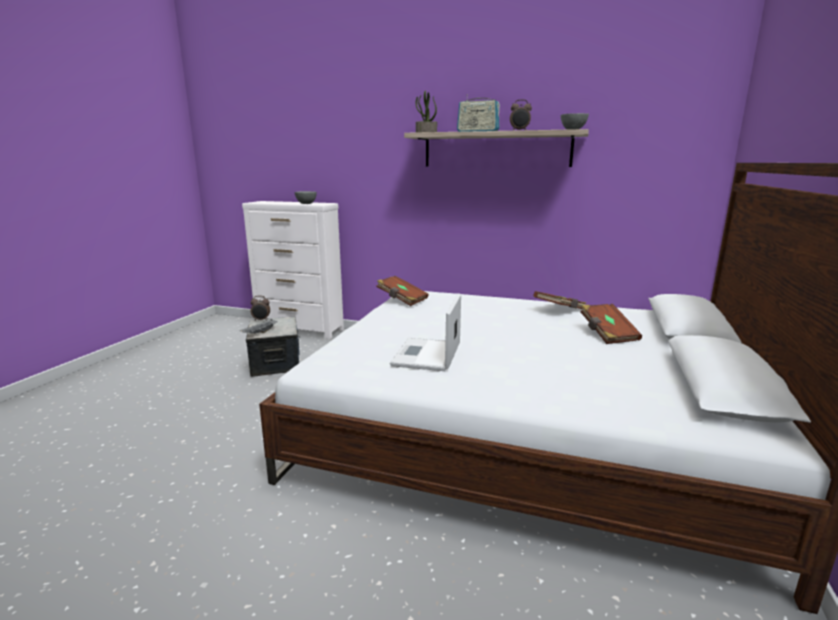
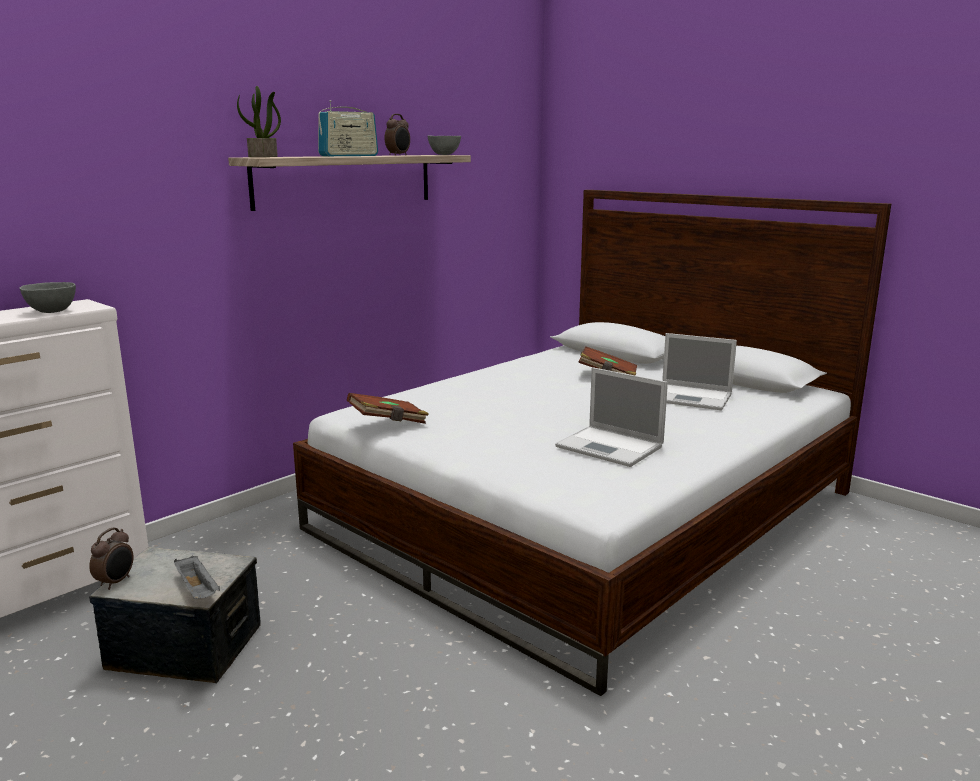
camera: 65 degrees left, 0 degrees up
(560, 310) = (522, 373): brown book -> none
(603, 370) = (692, 397): none -> laptop

